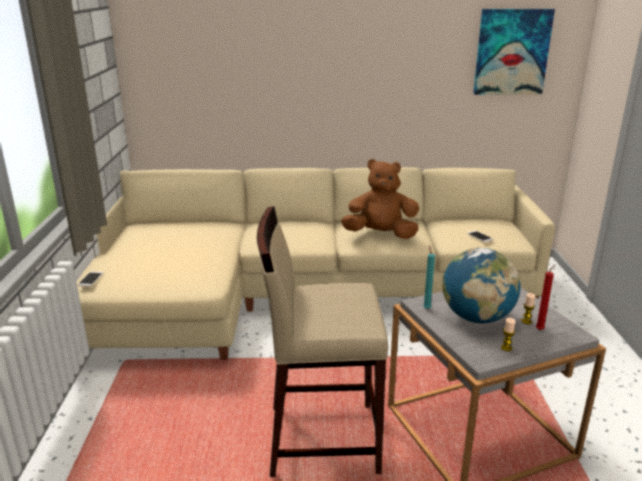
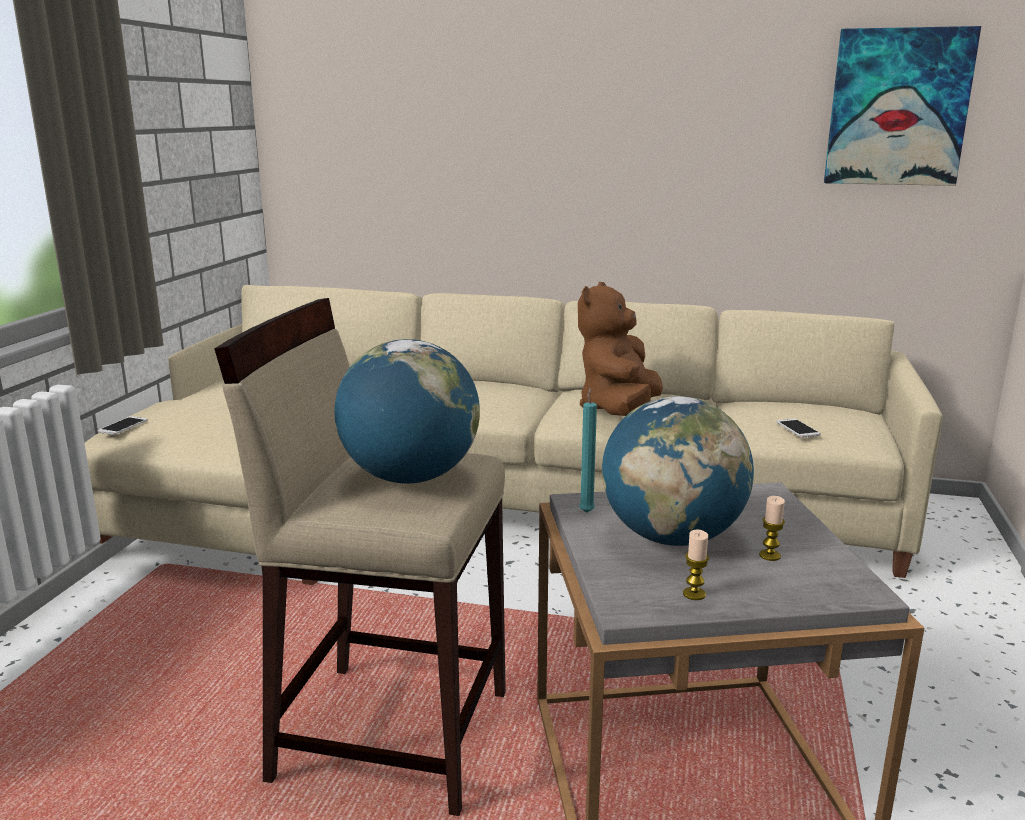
camera: 15 degrees right, 5 degrees down
(341, 304) = (410, 478): none -> globe
(381, 234) = (619, 411): brown plush toy -> brown plush toy turned 90 degrees counterclockwise
(540, 329) = (790, 573): red candle -> none

